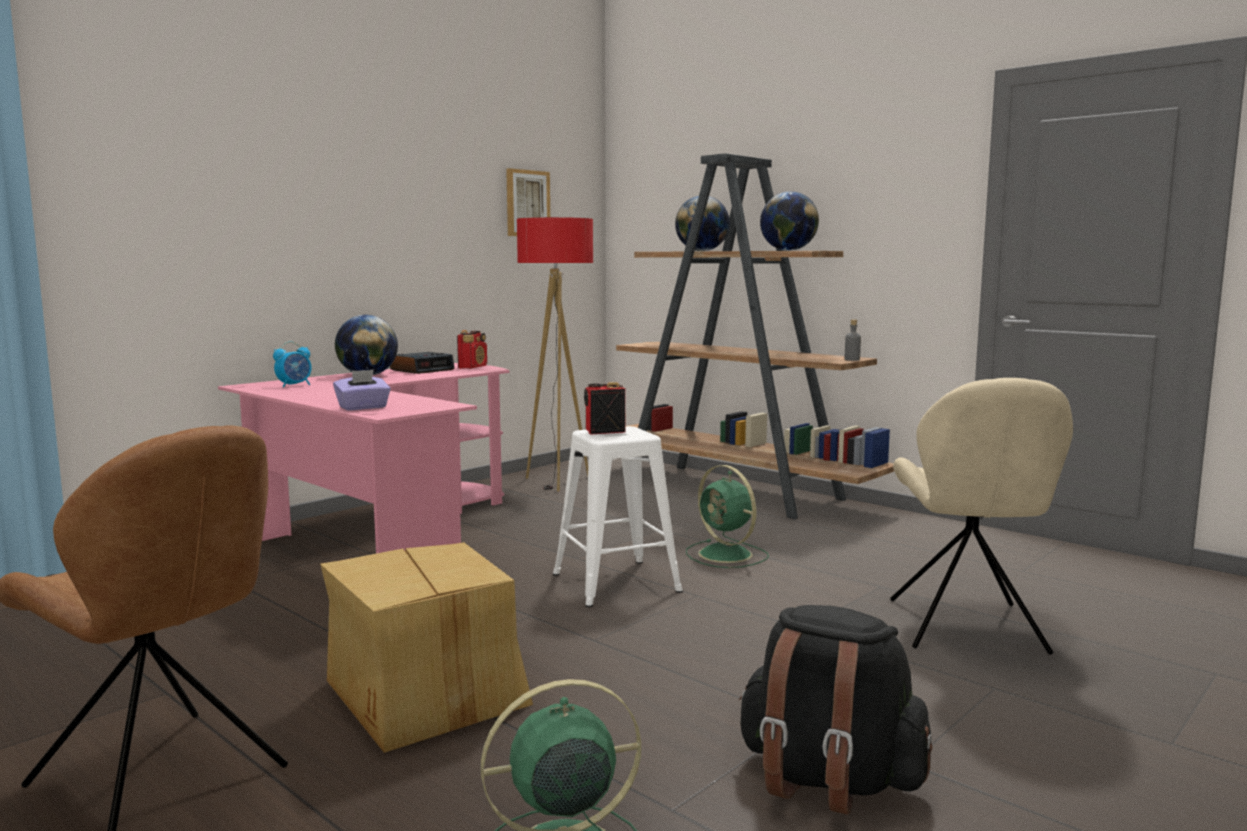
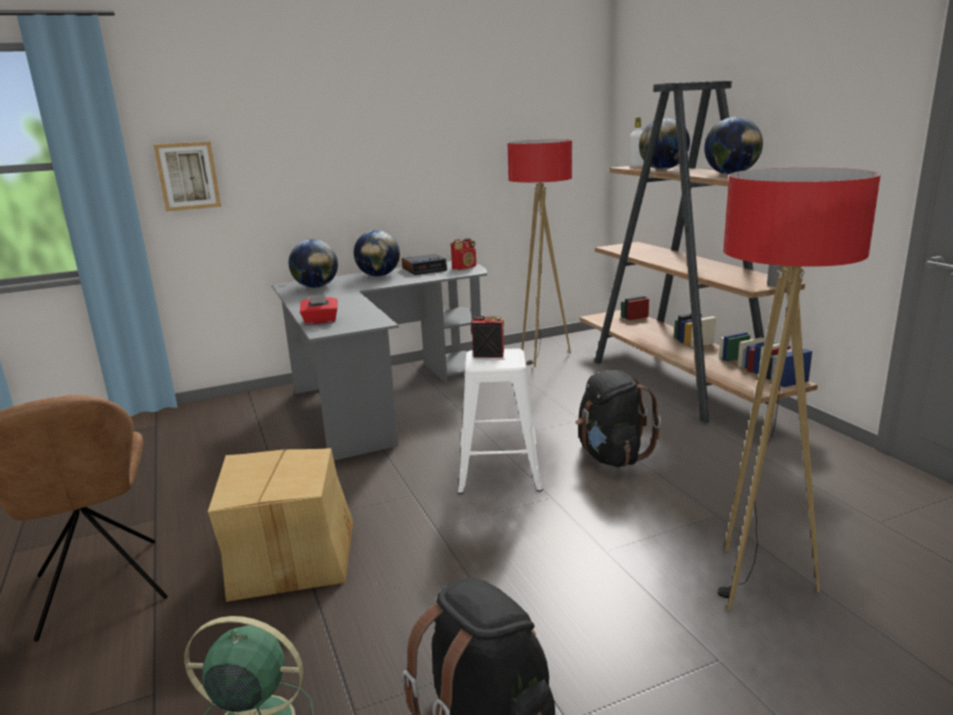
camera: 25 degrees right, 10 degrees up
(295, 385) = (316, 287): alarm clock -> globe
(363, 407) = (320, 321): purple tissue box -> red tissue box
(382, 533) = (379, 395): pink desk -> grey desk
(527, 203) = (531, 123): picture -> picture (188, 176)
(662, 251) = (636, 166): none -> white bottle
(727, 555) = (611, 456): green fan -> black backpack
(967, 628) = (756, 583): beige chair -> floor lamp

